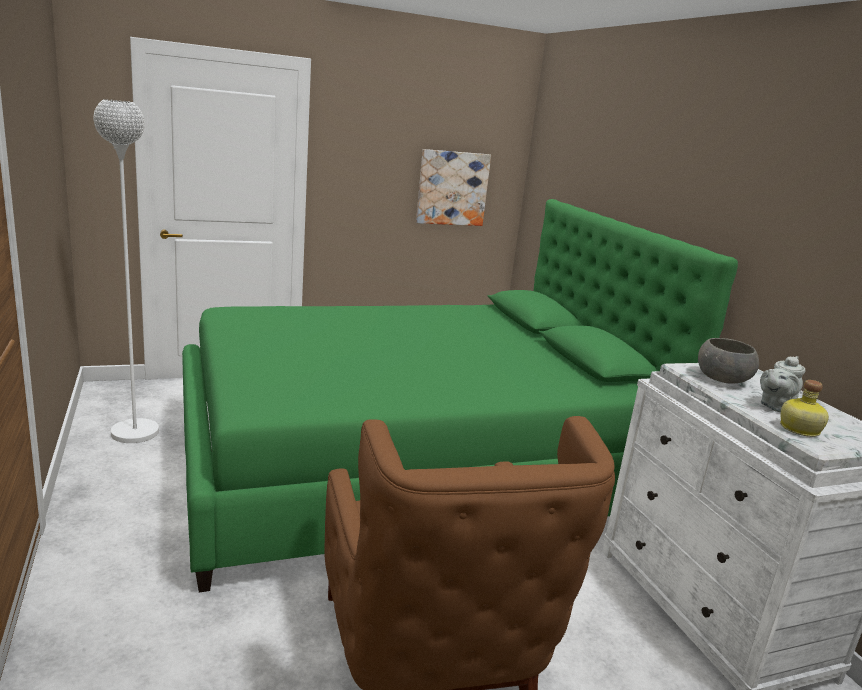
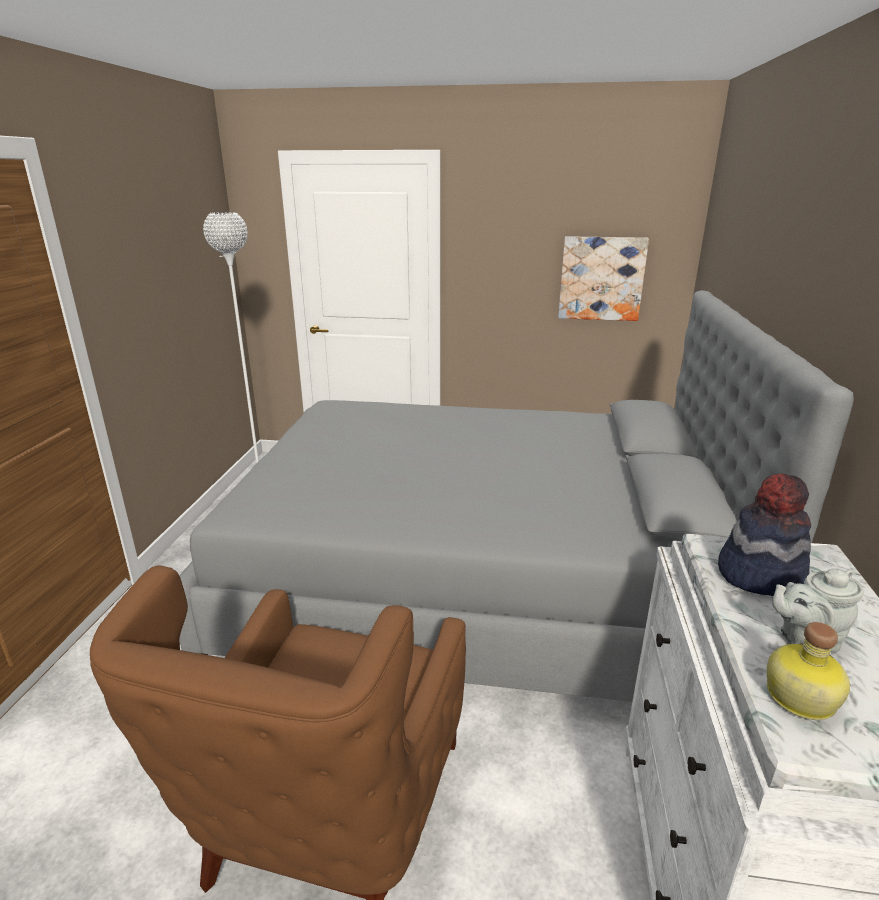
camera: 30 degrees right, 5 degrees up
(411, 466) = (474, 583): green bed -> grey bed
(722, 379) = (759, 573): grey bowl -> hat

